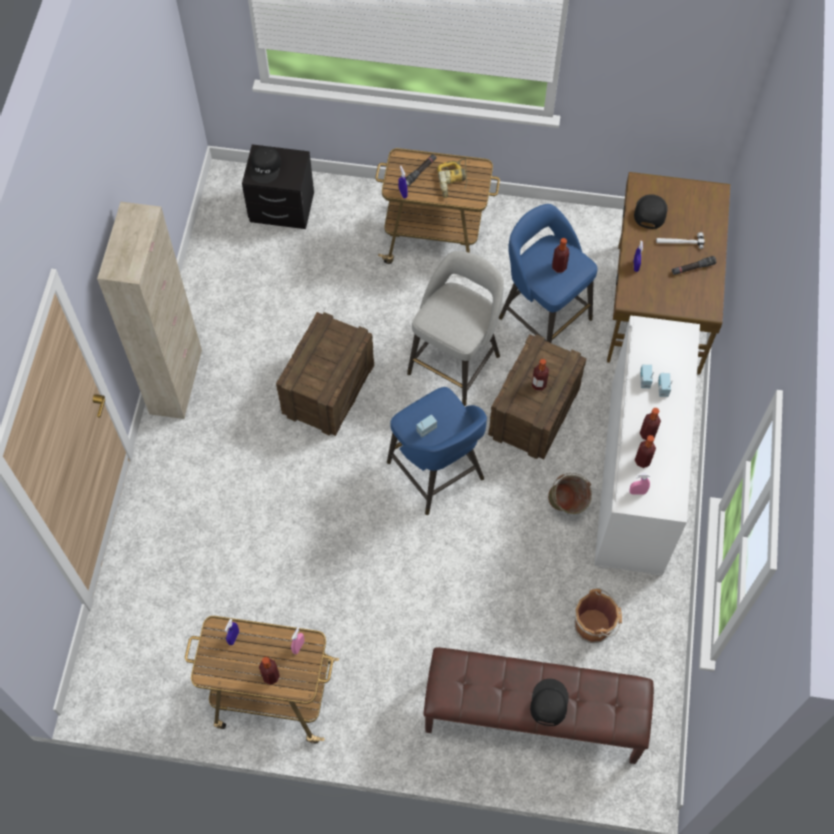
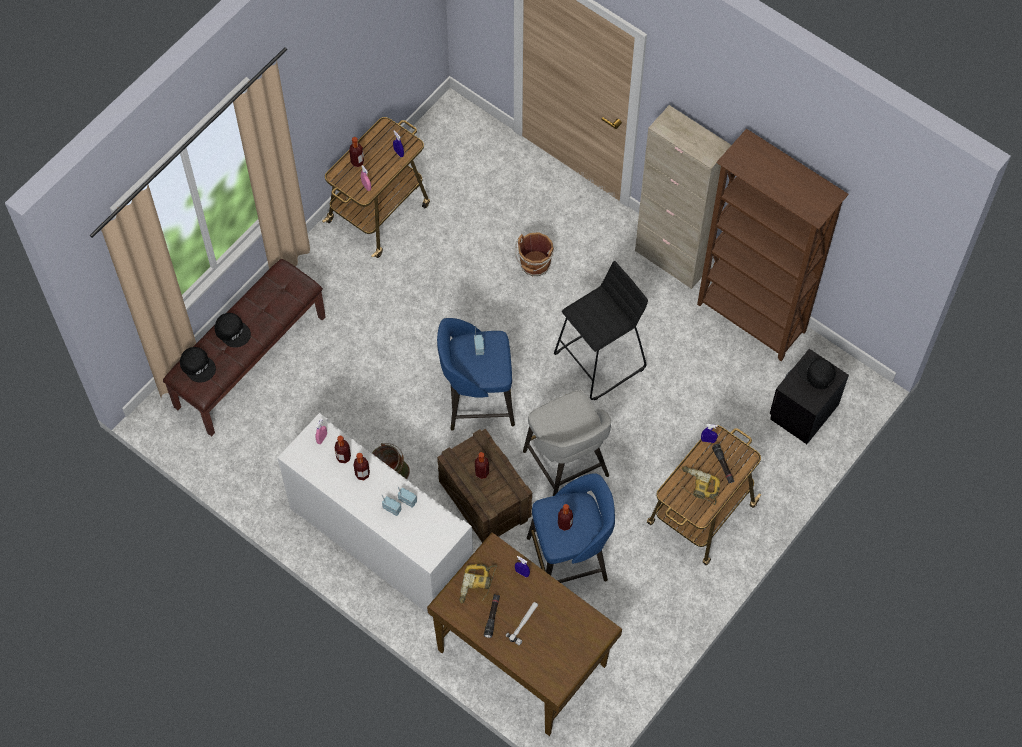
camera: 120 degrees right, 0 degrees up
(207, 287) = (751, 319): none -> brown bookcase
(328, 389) = (600, 361): crate -> black stool
(594, 625) = (286, 439): brown bucket -> brown bucket (535, 265)
(650, 212) = (568, 618): black cap -> black cap (198, 365)
(674, 294) = (477, 586): none -> power drill

